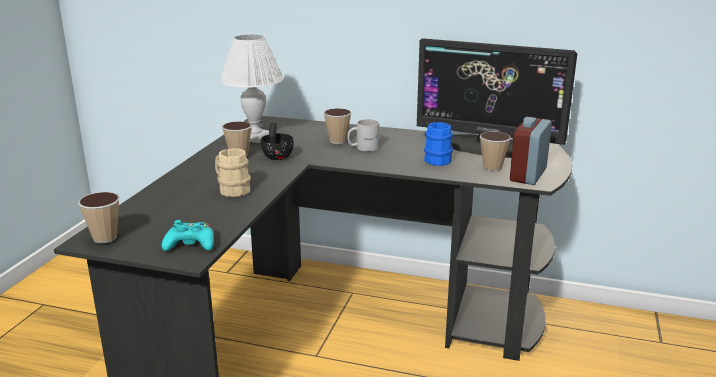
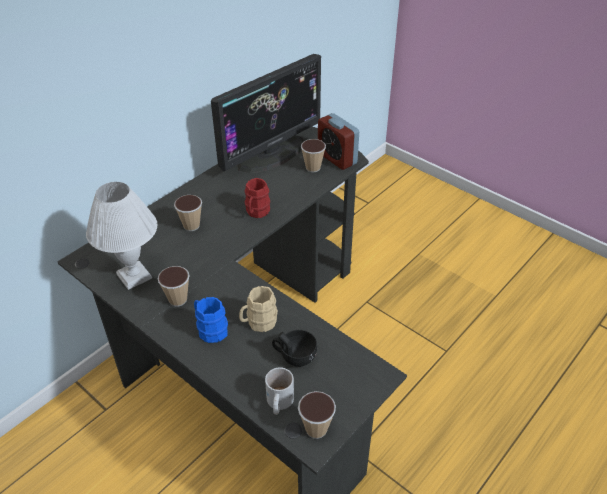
camera: 65 degrees left, 20 degrees up
(190, 244) = (356, 371): turquoise game controller -> none
(277, 155) = (197, 273): black cup -> black cup (294, 356)
(363, 147) = (219, 216): white mug -> white mug (278, 402)
(386, 159) = (256, 212): none -> red mug
(438, 159) = (277, 186): blue mug -> blue mug (210, 329)

